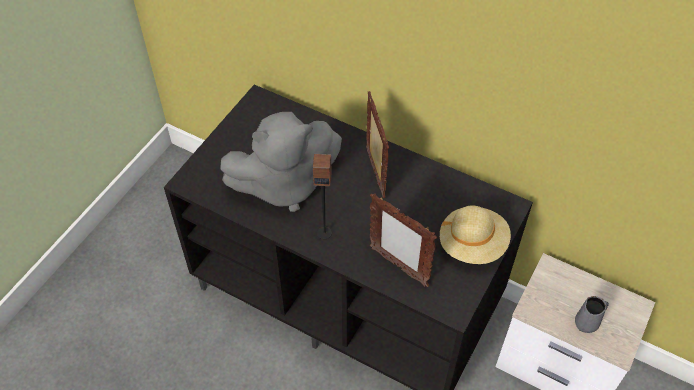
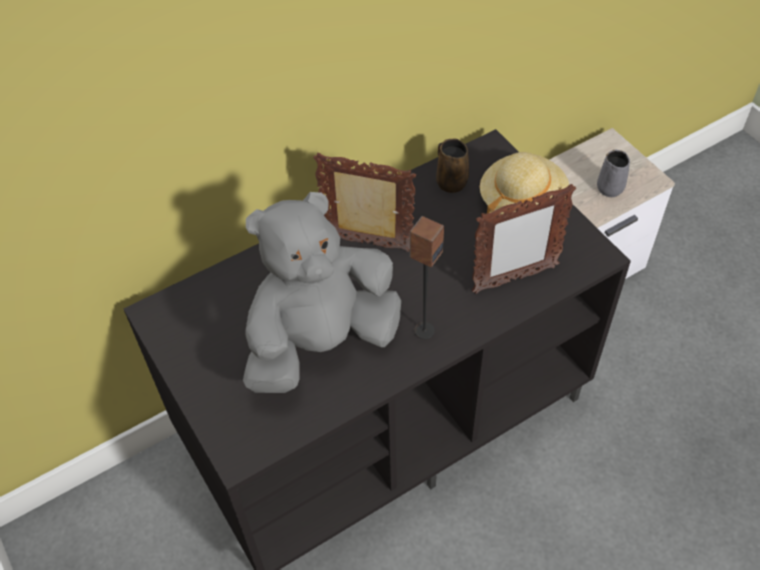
camera: 60 degrees left, 0 degrees up
(284, 184) = (321, 342): grey plush toy -> grey plush toy turned 135 degrees counterclockwise
(461, 195) = (450, 181): none -> brown mug

